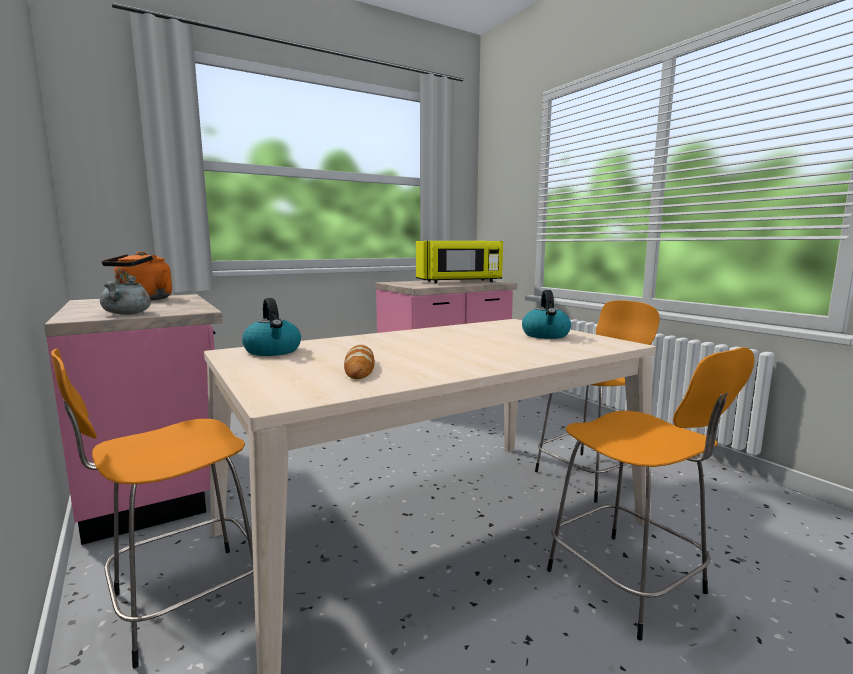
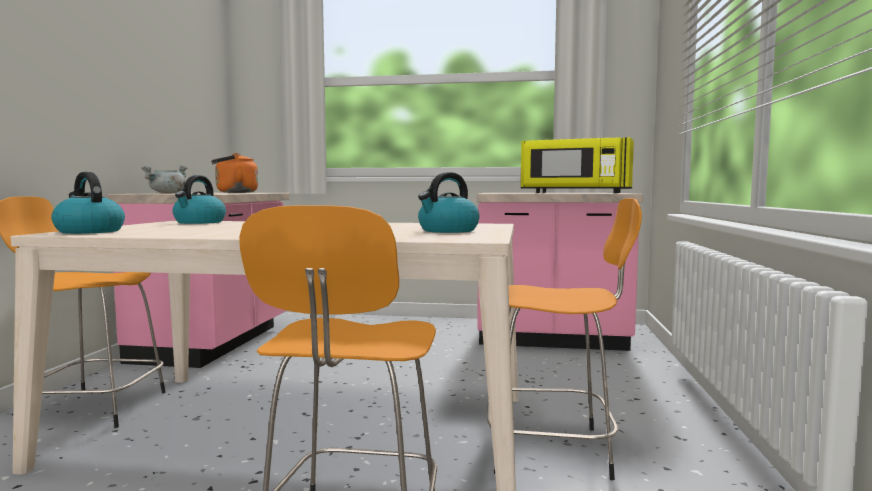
camera: 40 degrees right, 5 degrees down
(287, 389) = (89, 231): none -> kettle
(359, 367) = (183, 230): bread -> none

